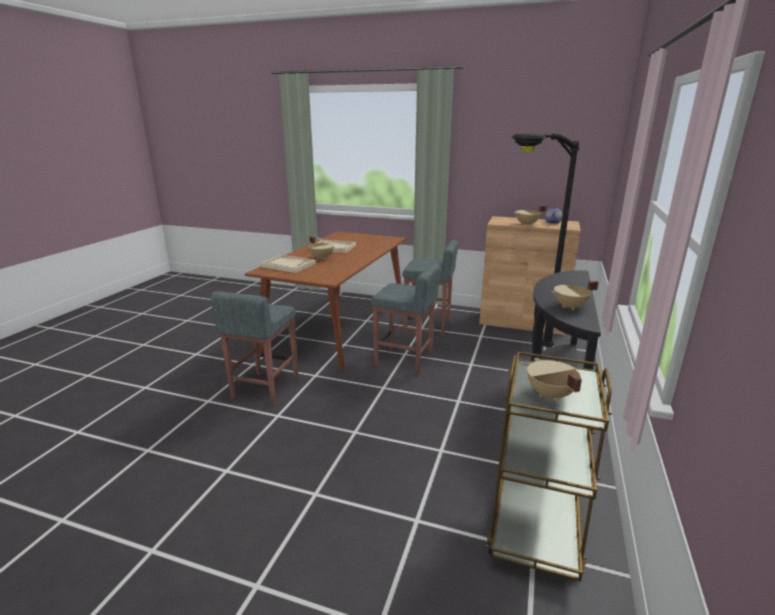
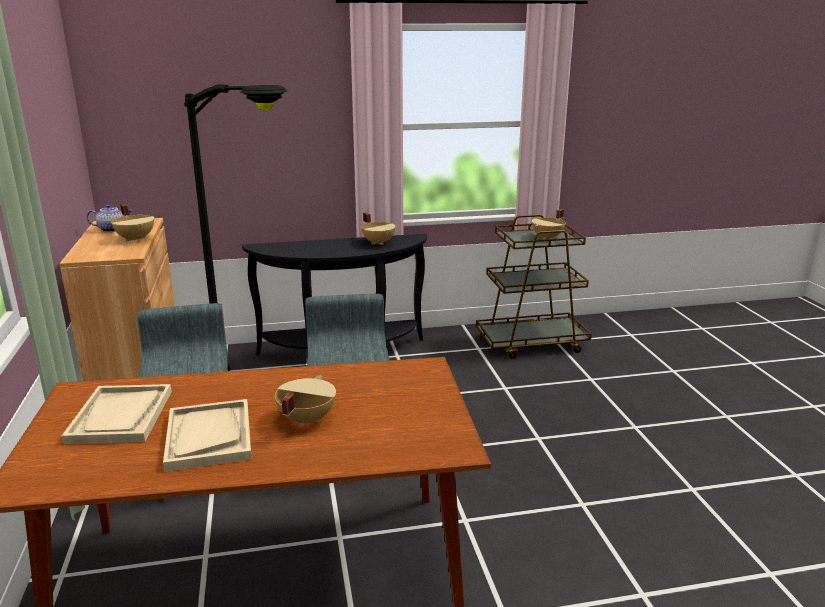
camera: 120 degrees left, 0 degrees up
(265, 389) = (550, 551): grey stool -> none
(288, 265) = (391, 436): beige tray -> beige tray (121, 416)

